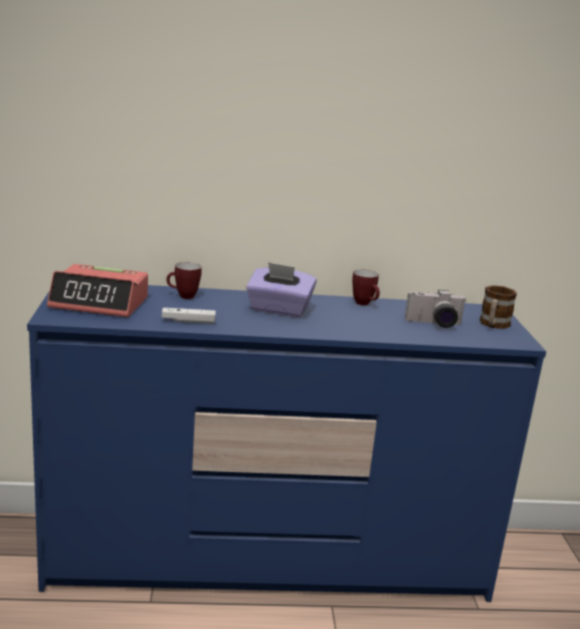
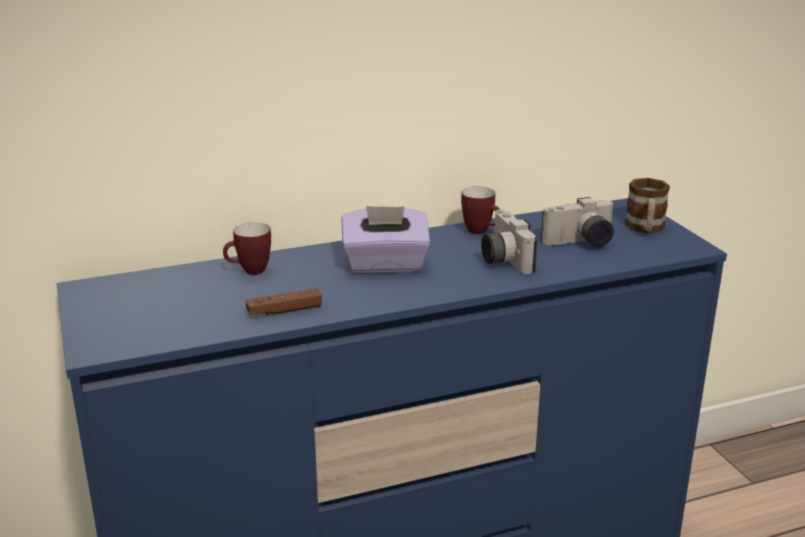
camera: 15 degrees left, 5 degrees up
(100, 303) = (145, 308): alarm clock -> none
(188, 321) = (284, 310): white game controller -> brown game controller
(366, 322) = (502, 259): none -> camera

